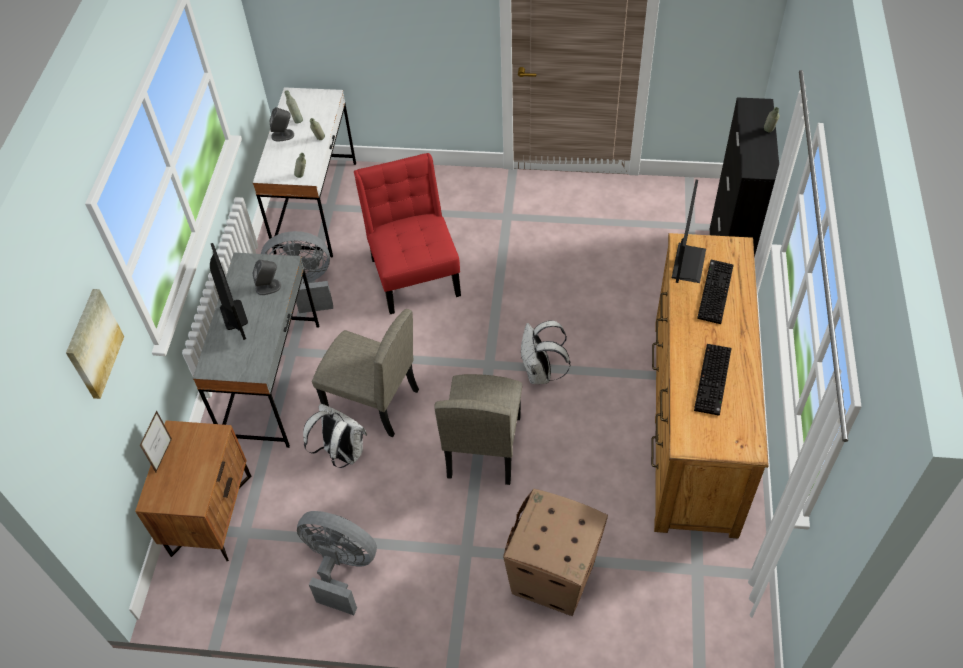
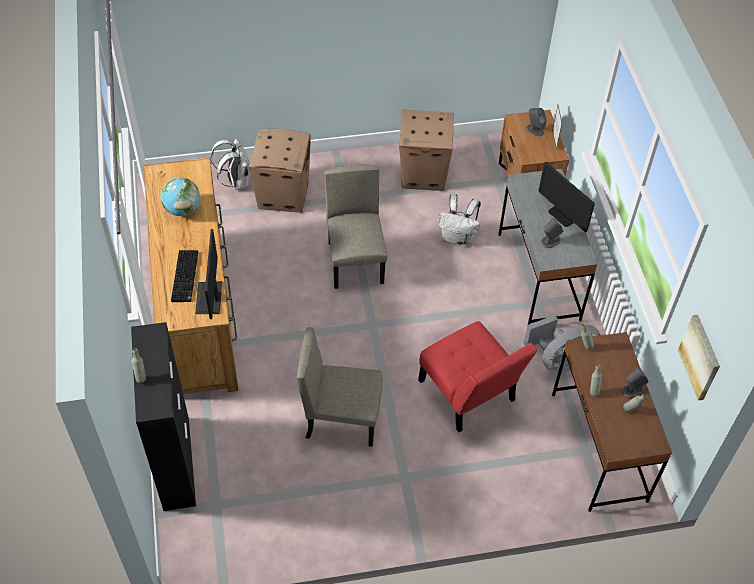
camera: 160 degrees right, 0 degrees up
(93, 344) = (588, 51): picture -> picture (700, 357)
(179, 478) = (534, 130): none -> grey speaker
(316, 207) = (598, 447): white desk -> brown desk
(341, 567) = (424, 174): grey fan -> cardboard box
(371, 401) = (454, 277): beige chair -> beige chair (342, 418)
(540, 373) = (327, 326): white backpack -> white backpack (236, 181)
(714, 381) = (182, 209): keyboard -> globe

